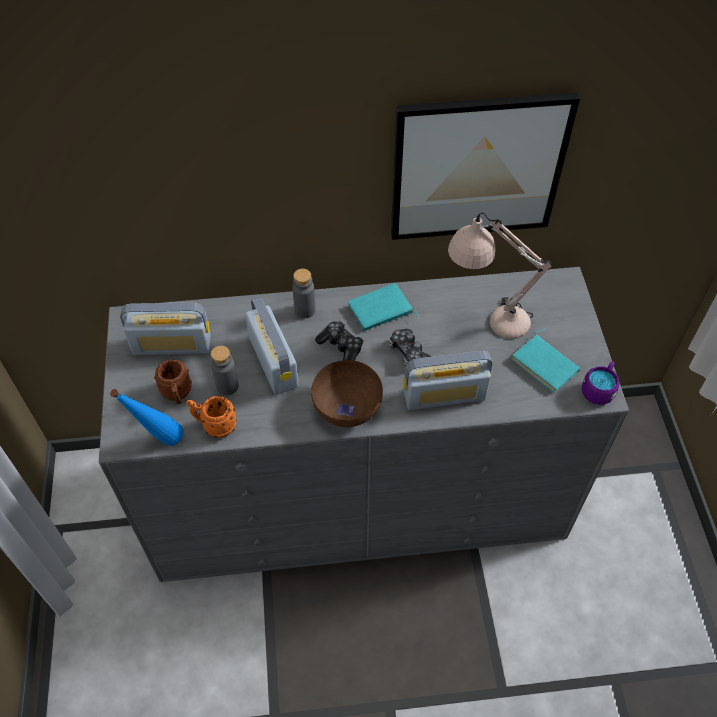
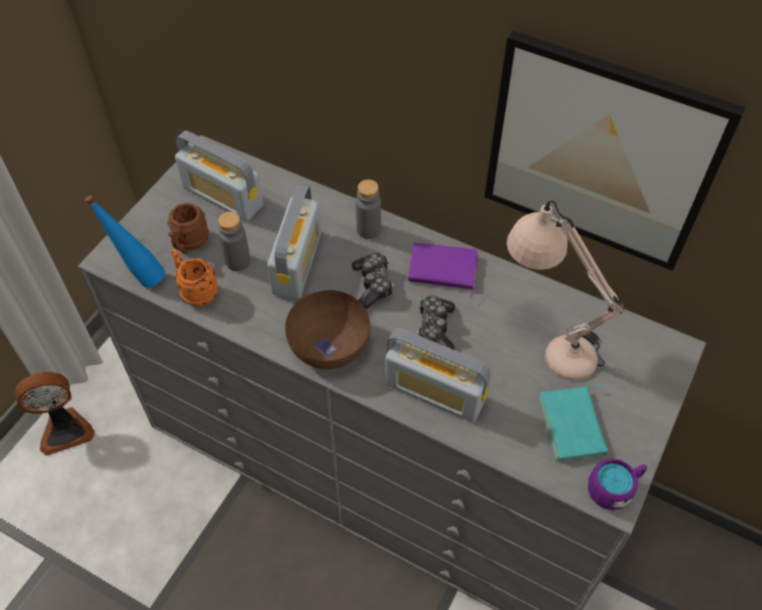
camera: 35 degrees right, 0 degrees up
(85, 631) = (65, 429): none -> fan
(381, 311) = (442, 271): turquoise book -> purple book

